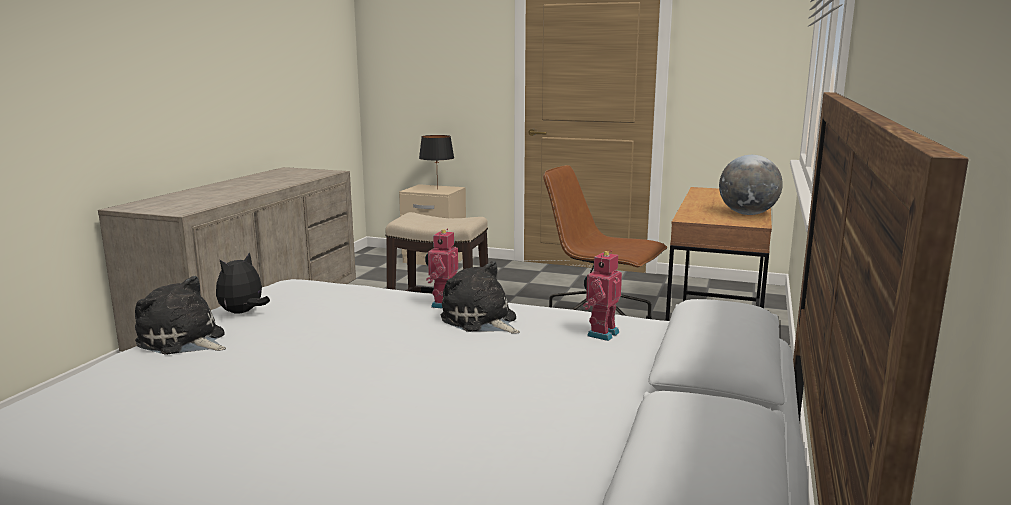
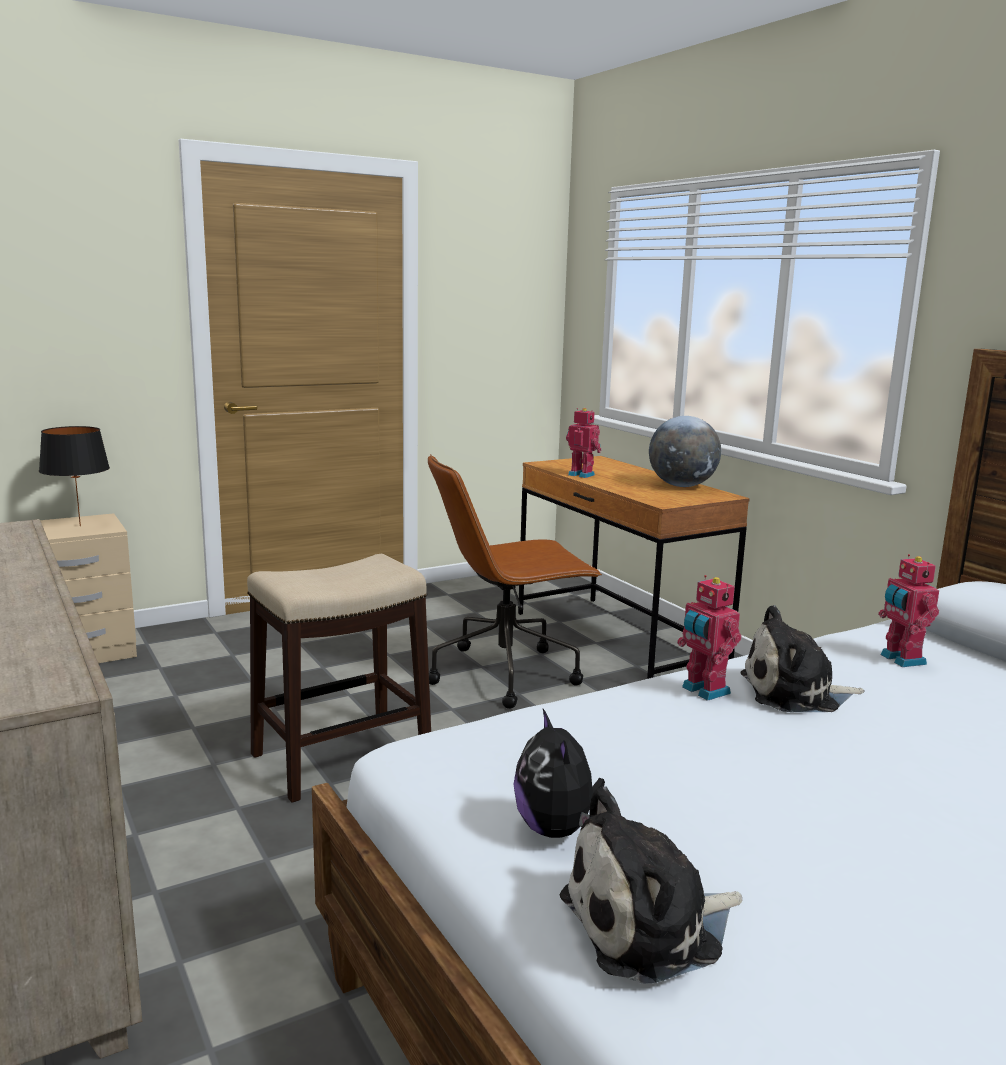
camera: 50 degrees left, 0 degrees up
(700, 198) = (582, 475): none -> toy robot

